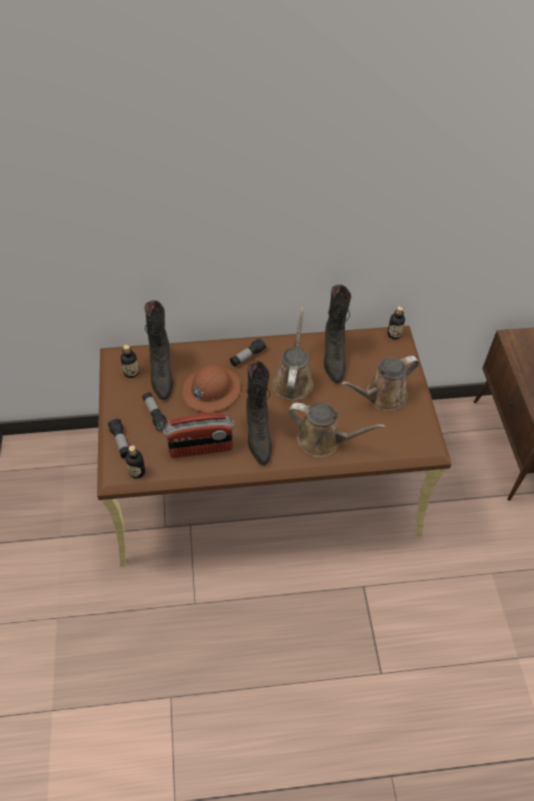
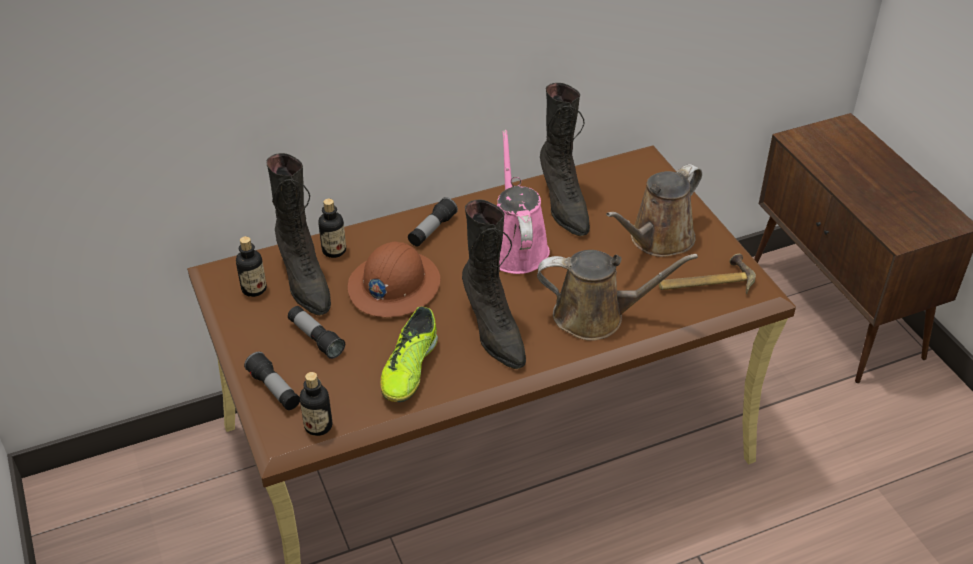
camera: 15 degrees left, 10 degrees down
(200, 448) = (409, 368): radio -> shoe
(293, 380) = (515, 247): brown watering can -> pink watering can
(394, 334) = (638, 158): bottle -> bottle (334, 250)
(400, 433) = (705, 282): none -> hammer

